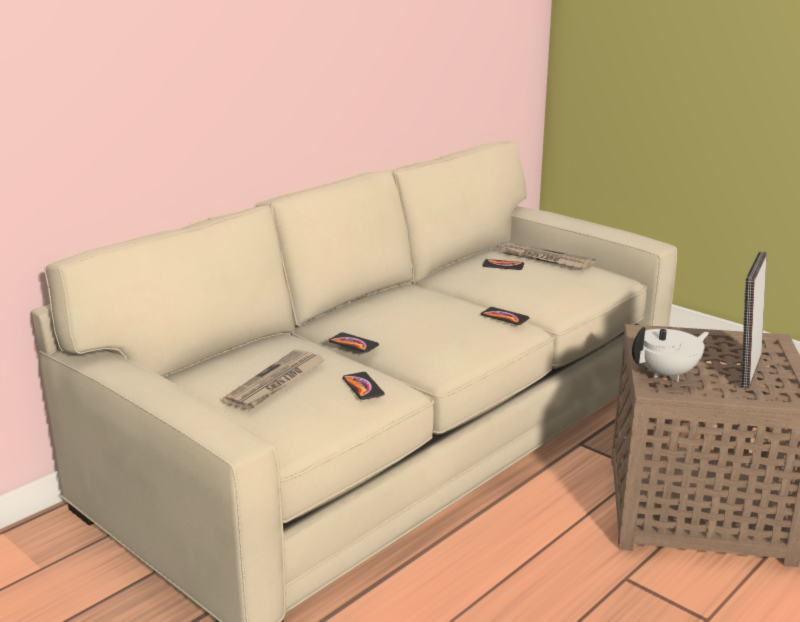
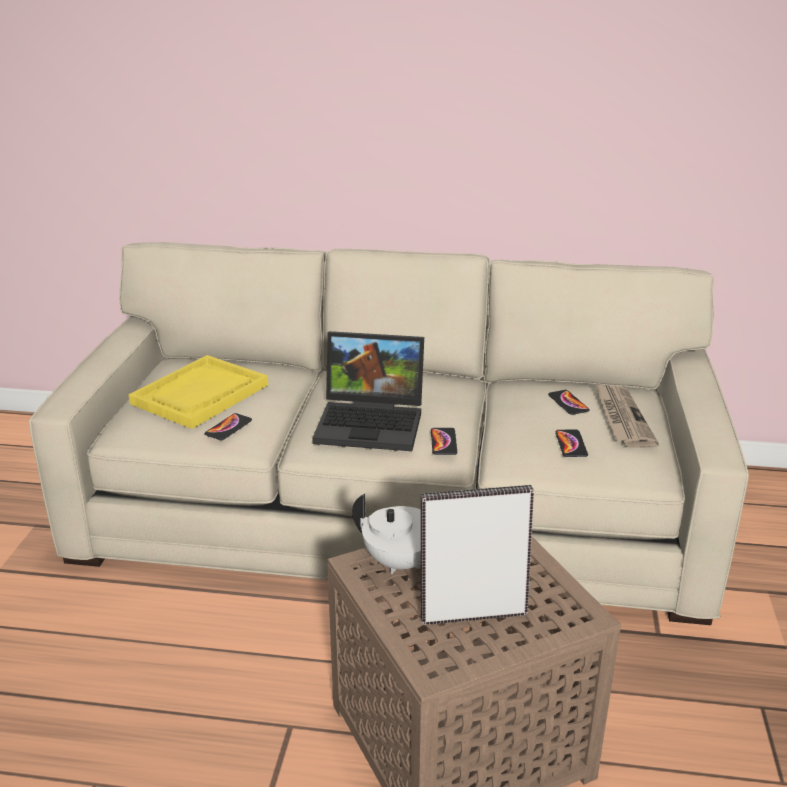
camera: 55 degrees right, 5 degrees up
(276, 383) = (200, 394): newspaper -> yellow tray
(353, 343) = (305, 398): phone -> phone (571, 444)
(440, 330) = (373, 422): none -> laptop

